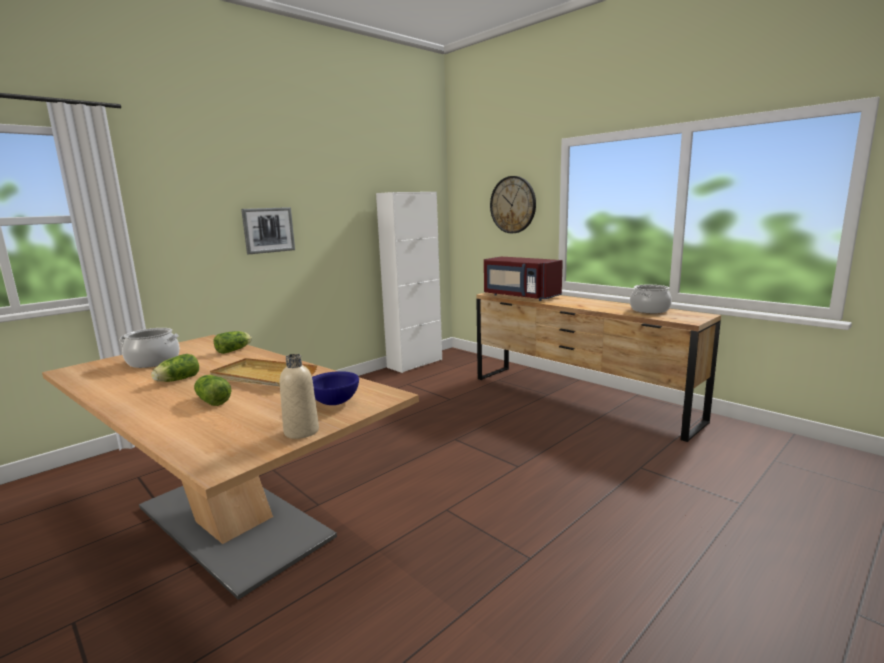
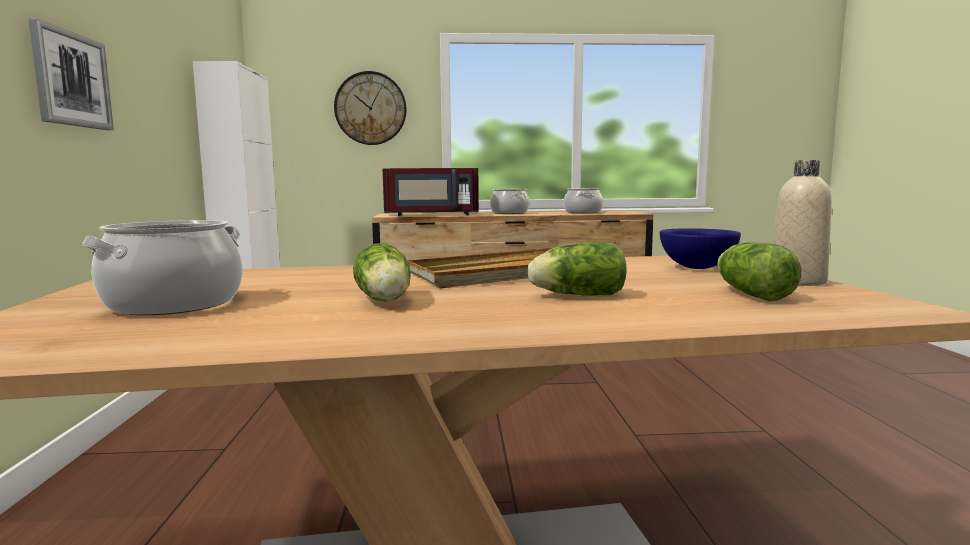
camera: 50 degrees left, 5 degrees down
(235, 350) = (289, 272): lettuce -> lettuce (750, 294)
(584, 302) = (509, 213): none -> cooking pot

